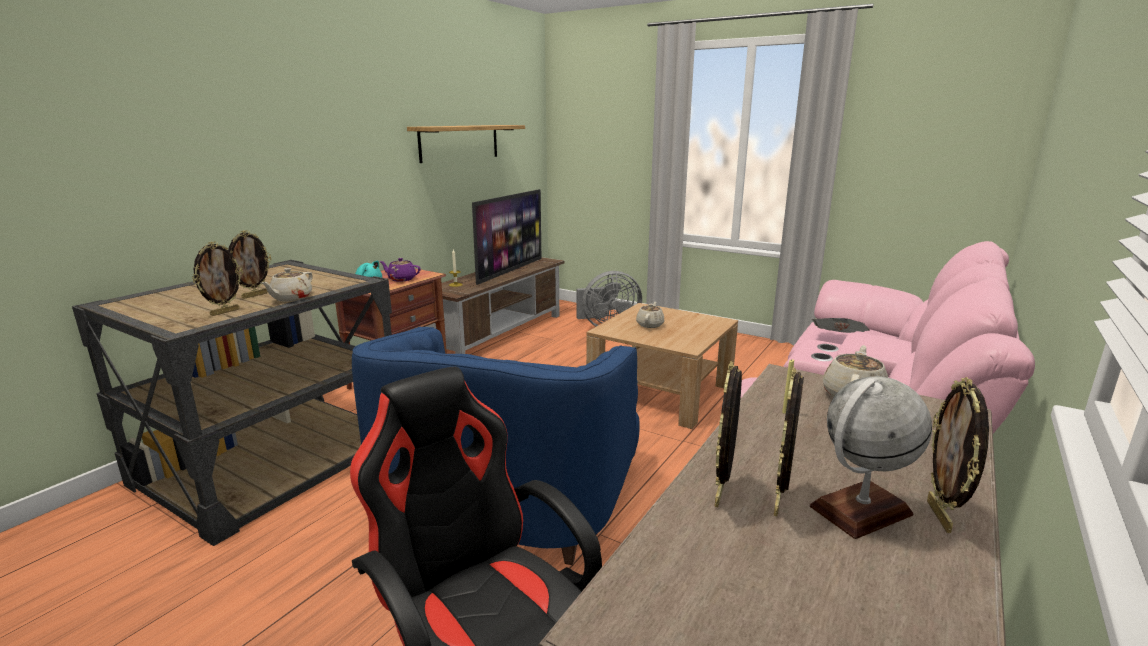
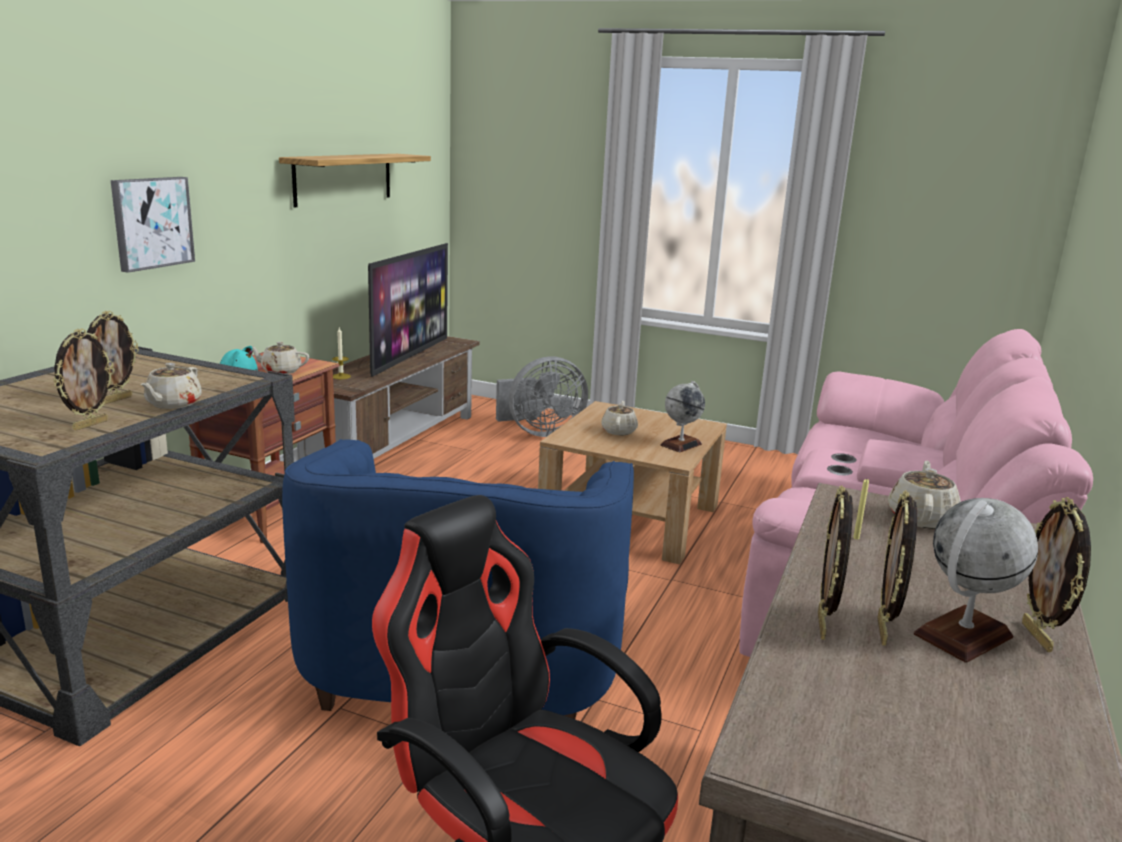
camera: 10 degrees left, 0 degrees up
(306, 173) = (151, 222): none -> picture
(401, 279) = (280, 371): purple teapot -> beige teapot
(696, 335) = (681, 444): none -> globe
(838, 339) = (851, 447): newspaper -> none

